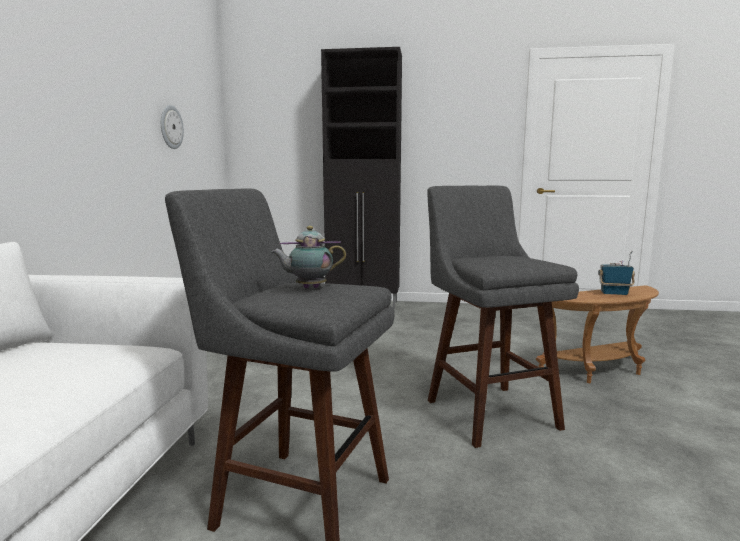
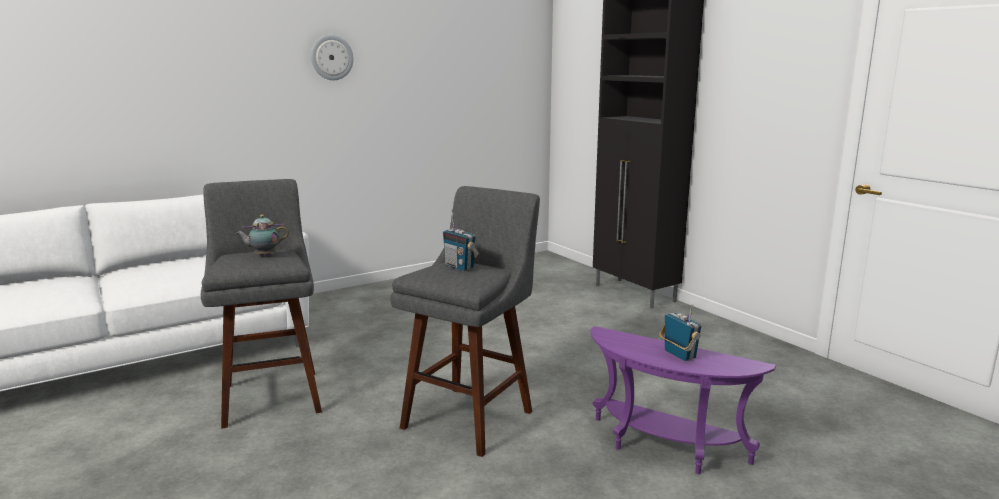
camera: 50 degrees right, 5 degrees up
(171, 127) = (455, 85): wall clock -> wall clock (331, 57)
(308, 288) = (264, 255): teapot -> teapot turned 60 degrees counterclockwise
(493, 257) = (460, 267): none -> radio
(600, 371) = (664, 449): brown side table -> purple side table

